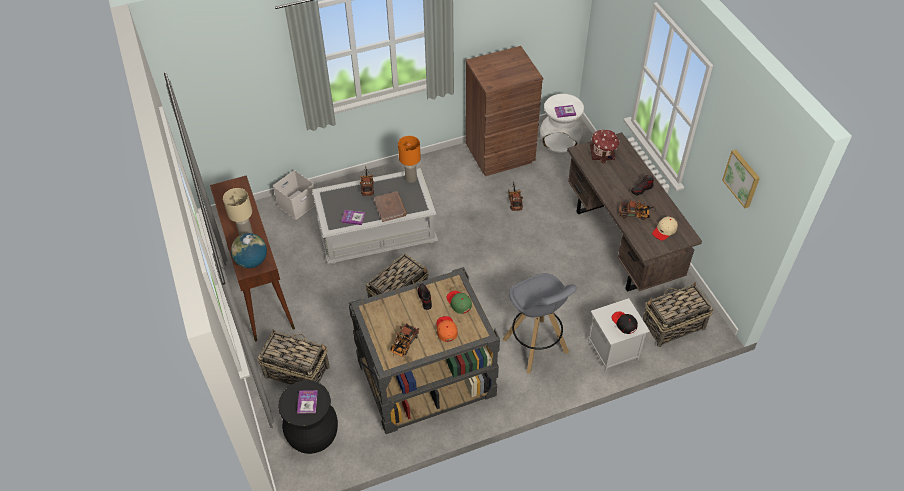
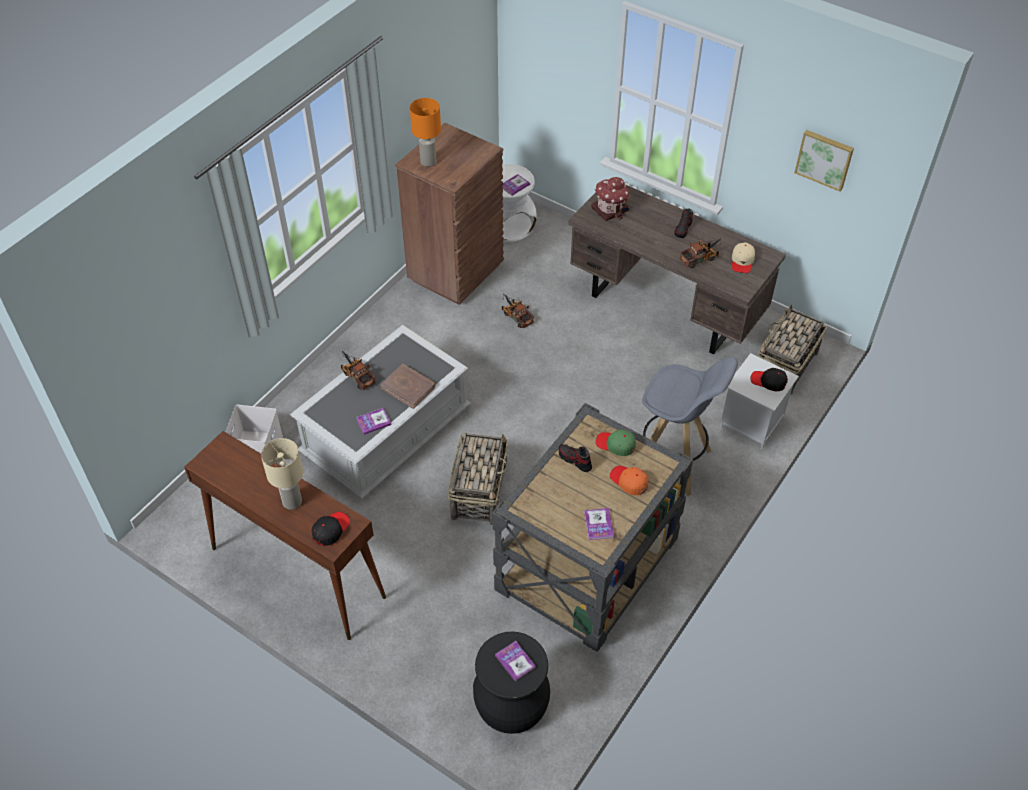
camera: 35 degrees left, 0 degrees up
(252, 261) = (330, 530): globe -> black cap
(296, 371) = (432, 645): basket -> none
(403, 345) = (598, 524): toy truck -> book
(410, 179) = (402, 342): orange table lamp -> orange table lamp (428, 162)

